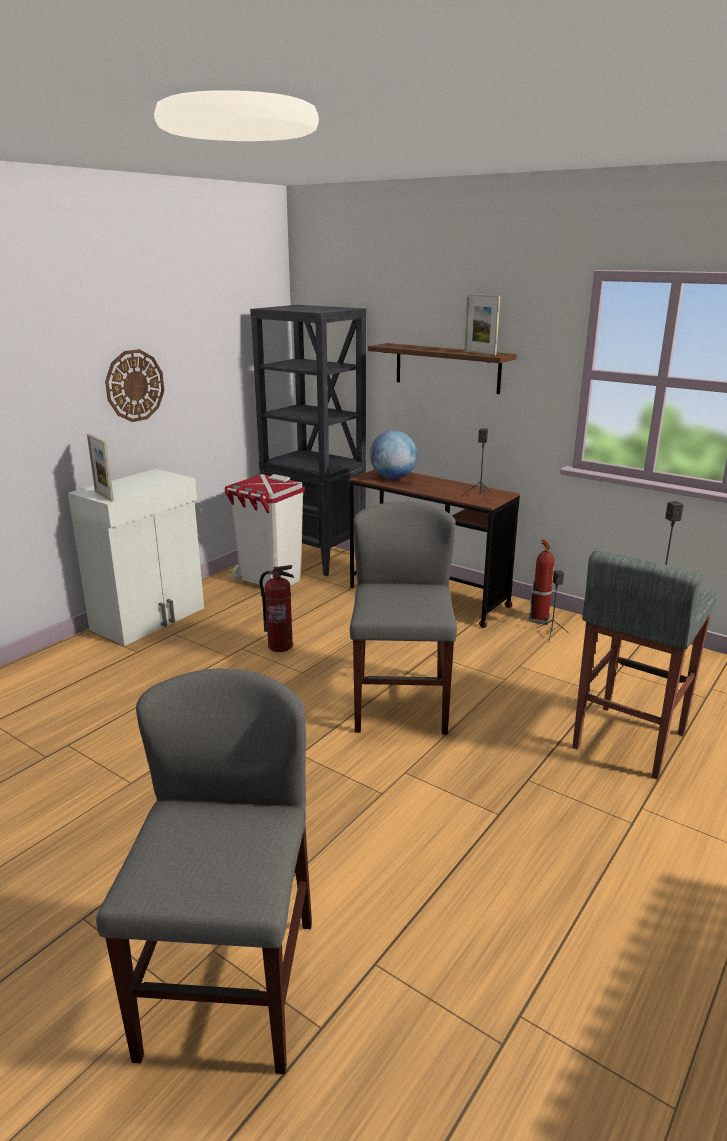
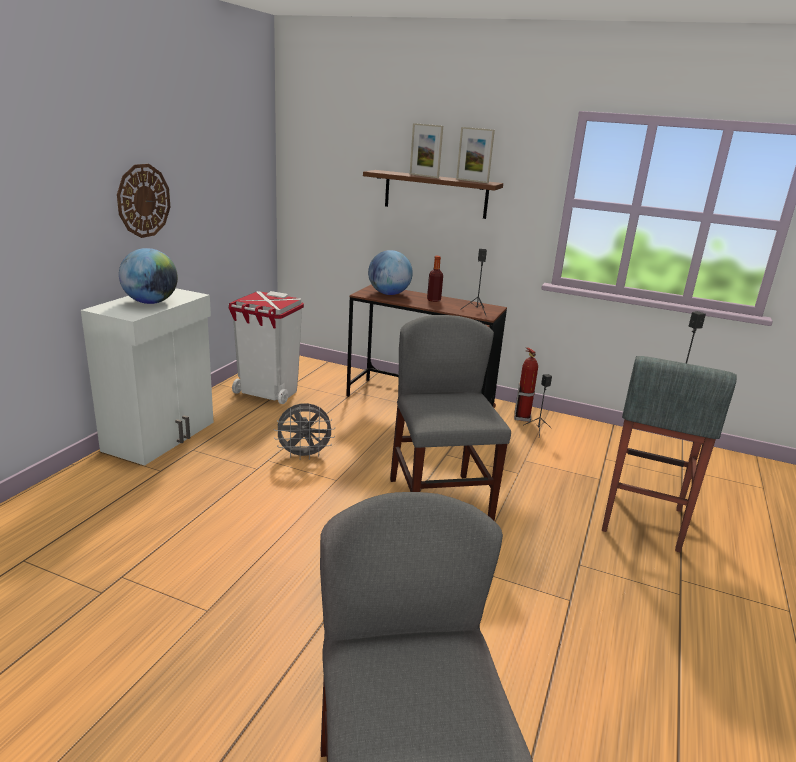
camera: 15 degrees left, 0 degrees up
(104, 496) = (124, 313): picture frame -> picture frame (424, 176)
(135, 485) = (151, 302): none -> globe
(280, 646) = (304, 455): fire extinguisher -> grey fan
(315, 557) = (302, 369): black bookcase -> none
(439, 485) = (433, 300): none -> bottle

